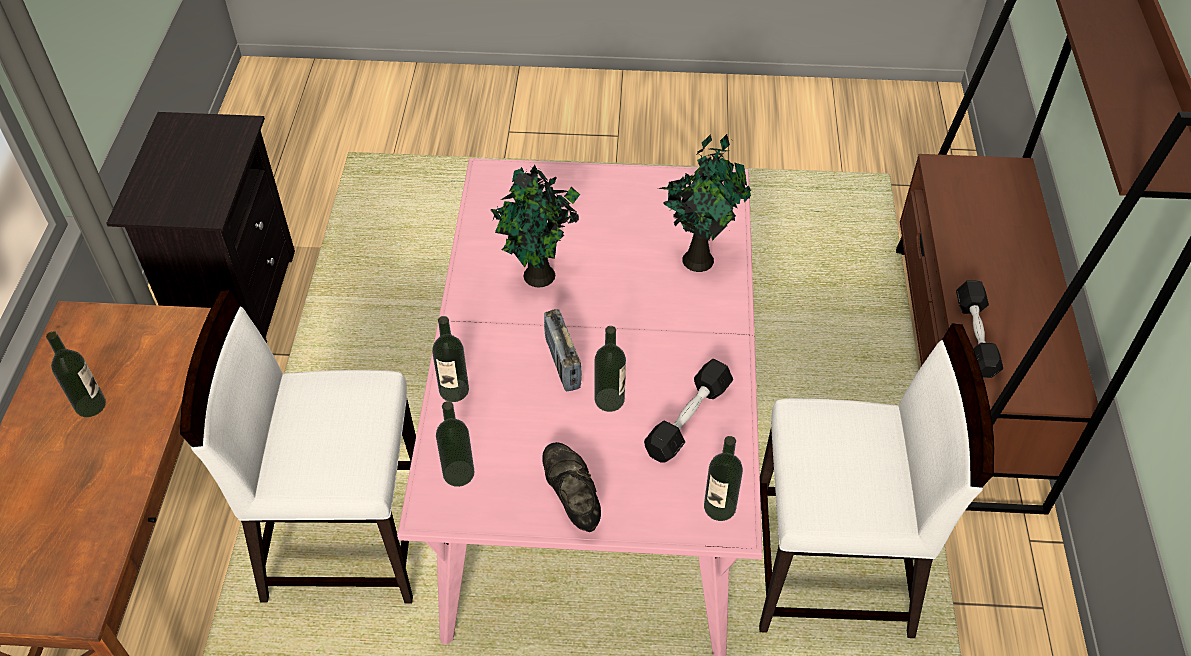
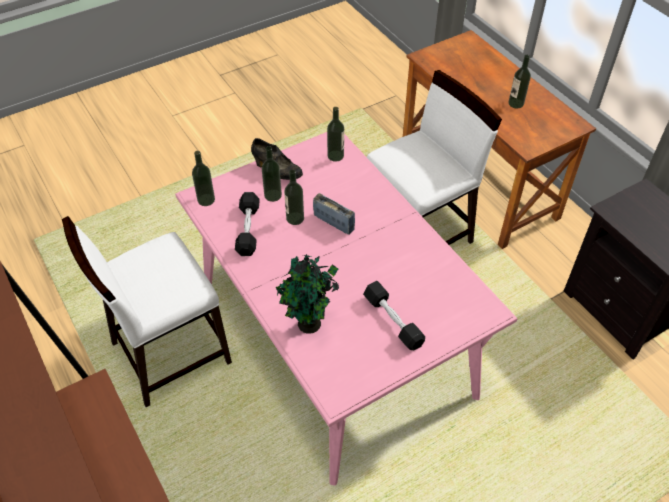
camera: 145 degrees right, 0 degrees up
(454, 390) = (373, 185): bottle -> bottle (273, 195)
(539, 278) = (390, 261): potted plant -> none
(975, 337) = (111, 428): black dumbbell -> black dumbbell (393, 321)

